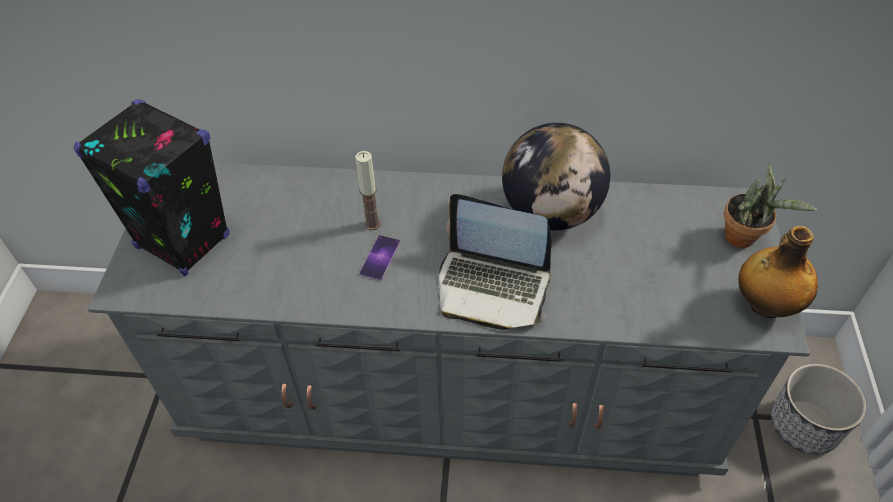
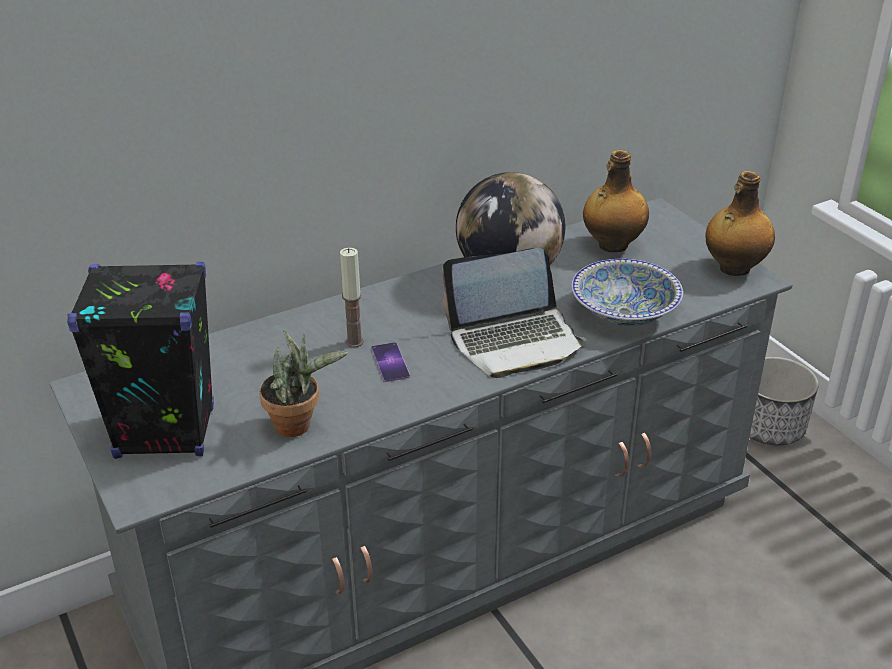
camera: 35 degrees left, 15 degrees down
(613, 303) = (624, 312): none -> bowl
(669, 224) = (612, 245): none -> bottle
(744, 238) = (677, 233): potted plant -> potted plant (298, 425)

